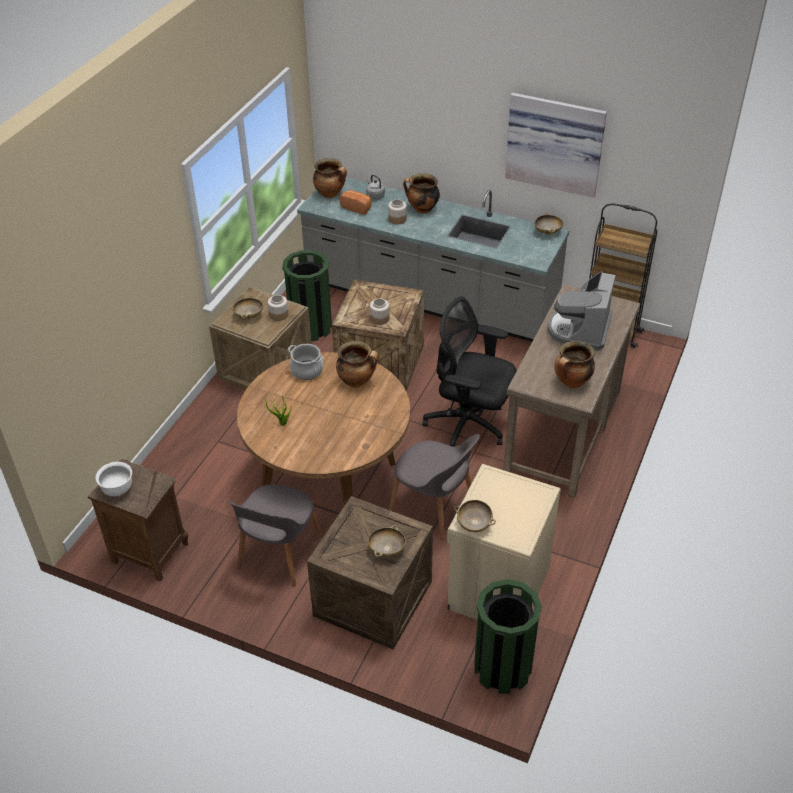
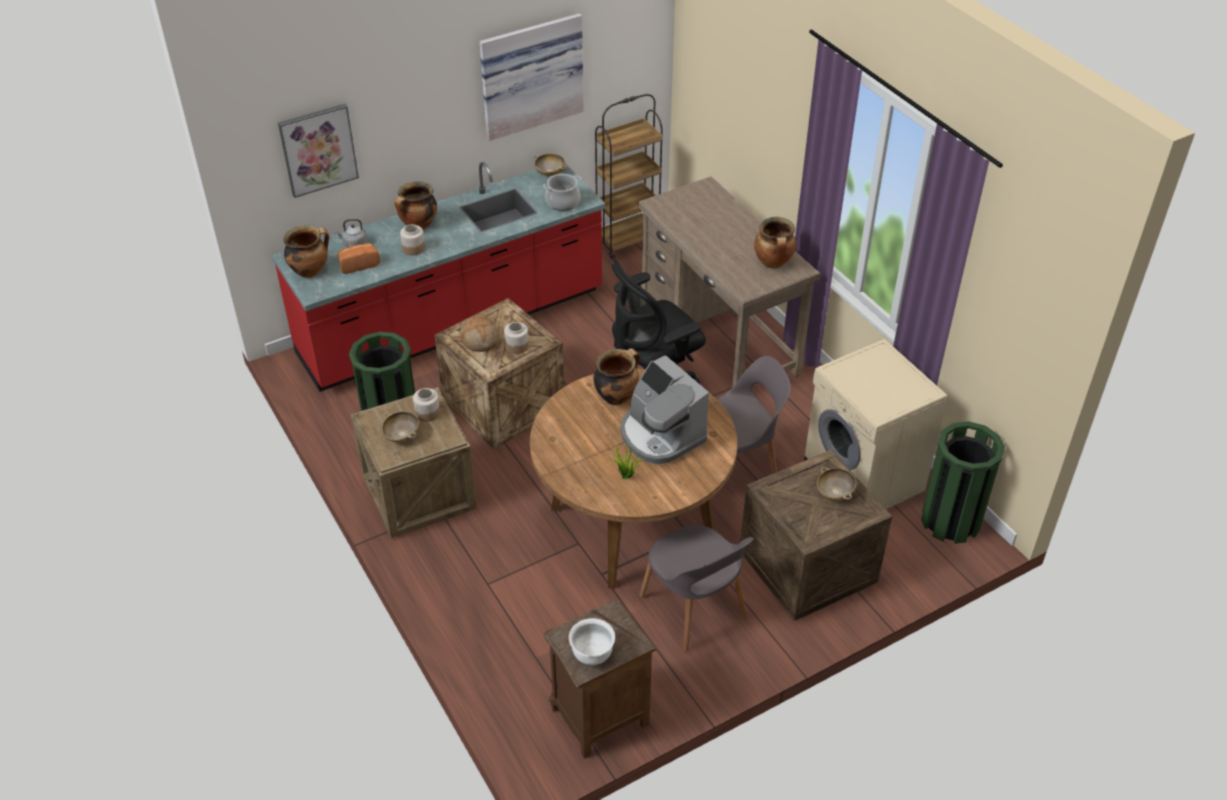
camera: 55 degrees left, 0 degrees up
(306, 370) = (564, 424): cooking pot -> cooking pot (562, 202)
(369, 300) = (480, 339): none -> bread
(376, 115) = (318, 149): none -> picture
(430, 300) = (453, 324): grey counter -> red counter
(474, 524) = (885, 408): beige bowl -> none
(580, 329) = (710, 224): coffee machine -> coffee machine (660, 435)

